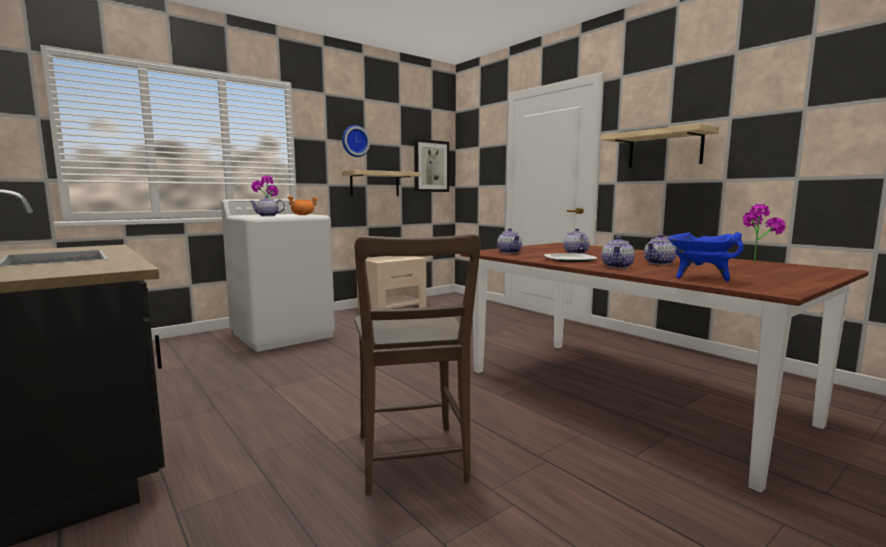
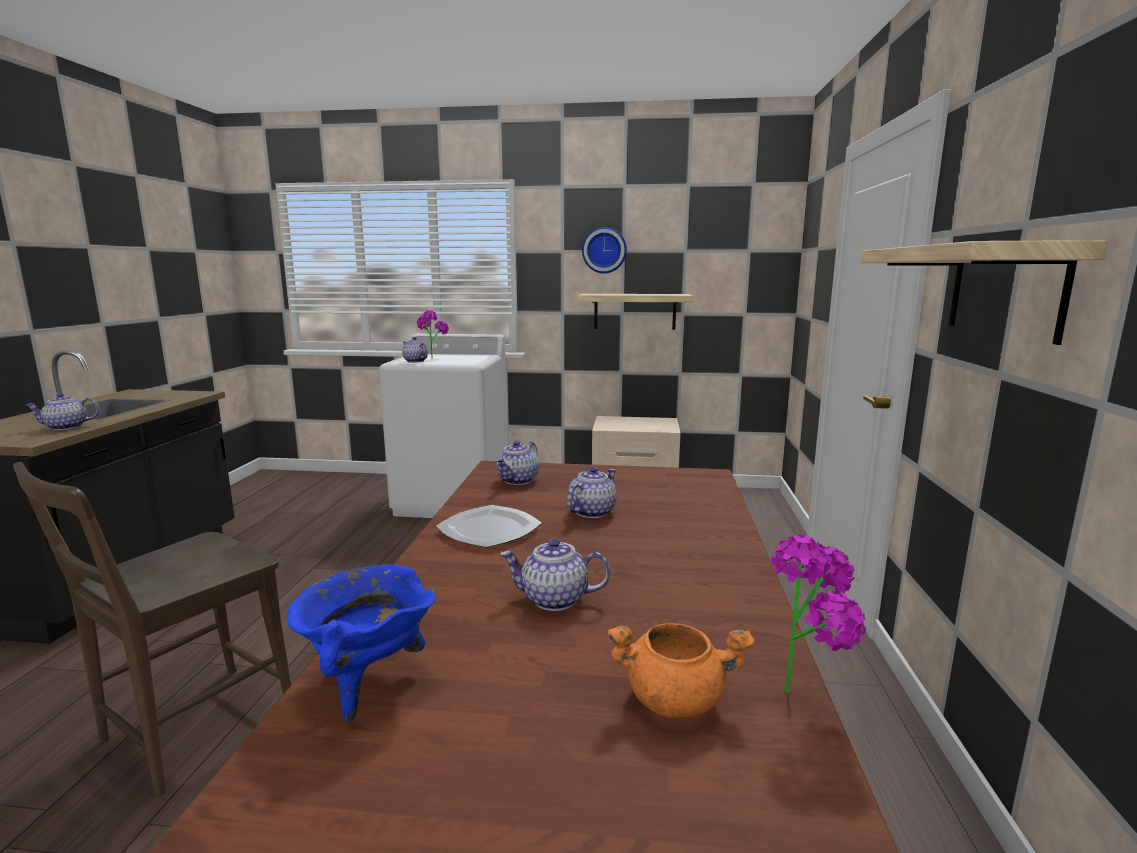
camera: 45 degrees right, 5 degrees up
(303, 215) = (458, 362): orange cooking pot -> orange cooking pot (675, 699)
(431, 166) = (743, 281): picture -> none
(617, 266) = (446, 579): teapot -> teapot (66, 427)

